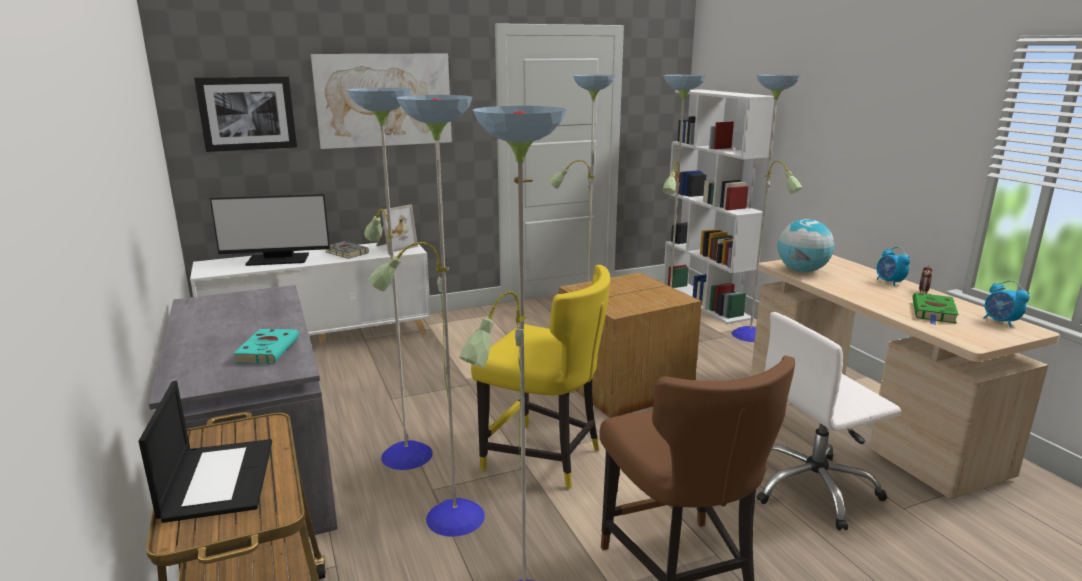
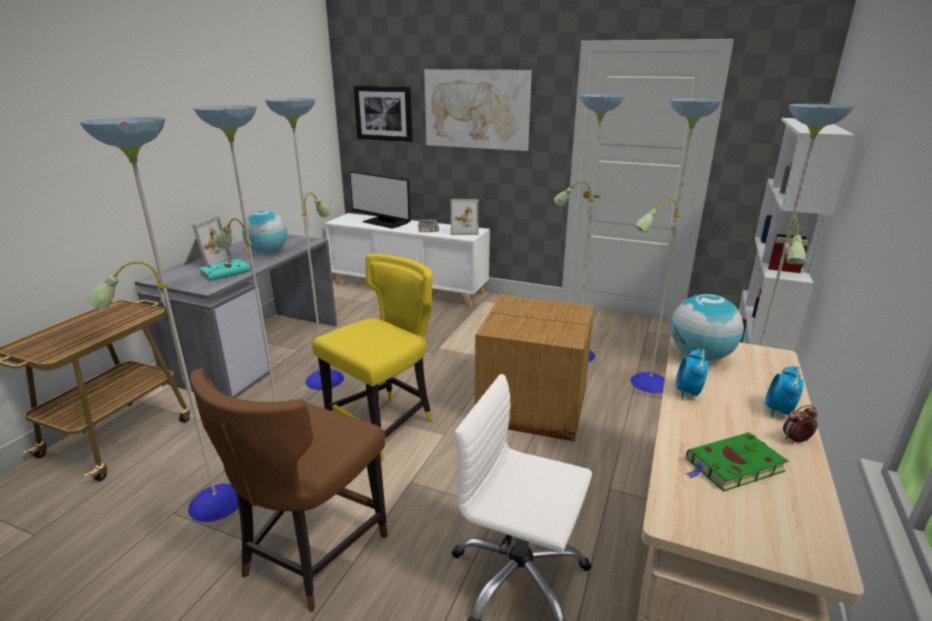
camera: 45 degrees right, 5 degrees up
(197, 351) = (206, 262): none -> picture frame
(218, 479) = (77, 329): laptop -> none
(257, 316) = (268, 252): none -> globe
(545, 457) = (384, 425): yellow chair -> yellow chair turned 120 degrees counterclockwise
(1000, 322) = (800, 526): alarm clock -> alarm clock (687, 393)

